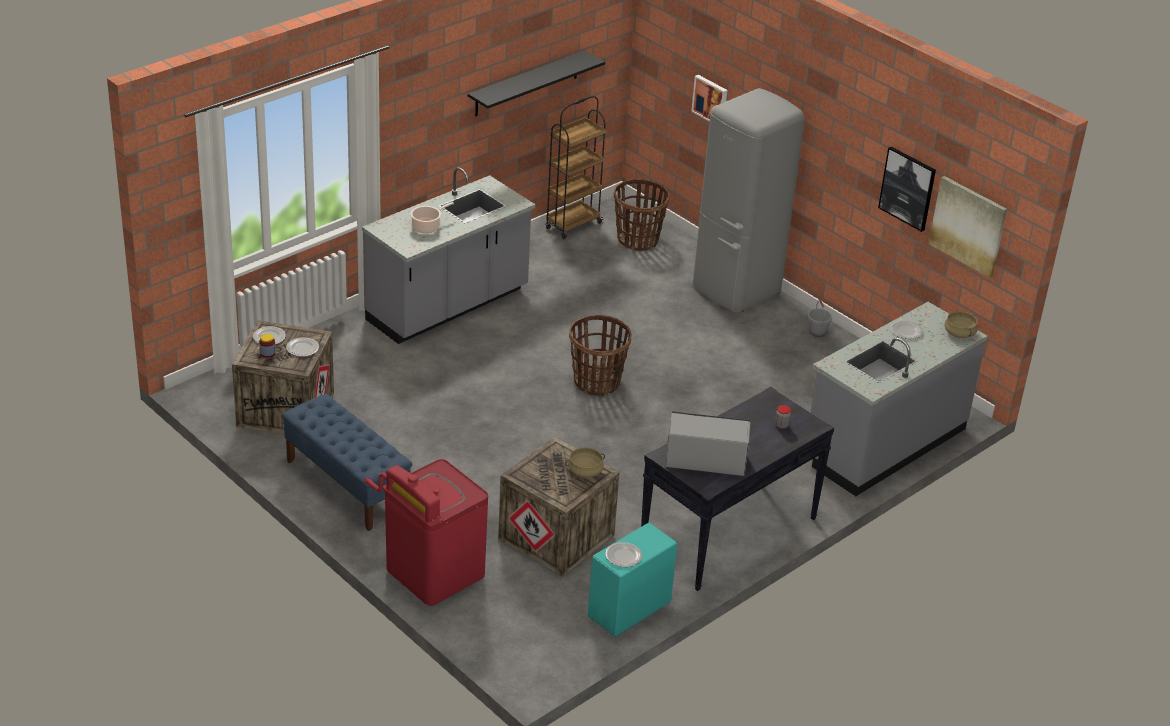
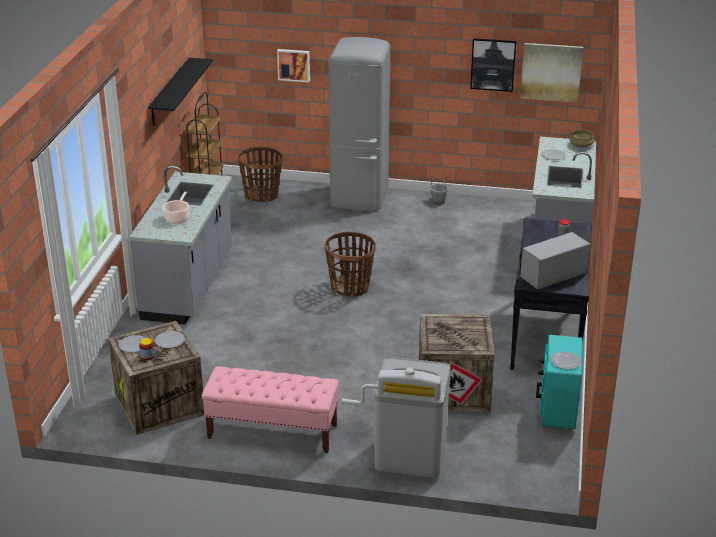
camera: 35 degrees left, 5 degrees down
(347, 485) = (272, 431): blue bench -> pink bench
(433, 573) = (408, 456): red washing machine -> grey washing machine
(585, 471) = (469, 324): beige cooking pot -> none

